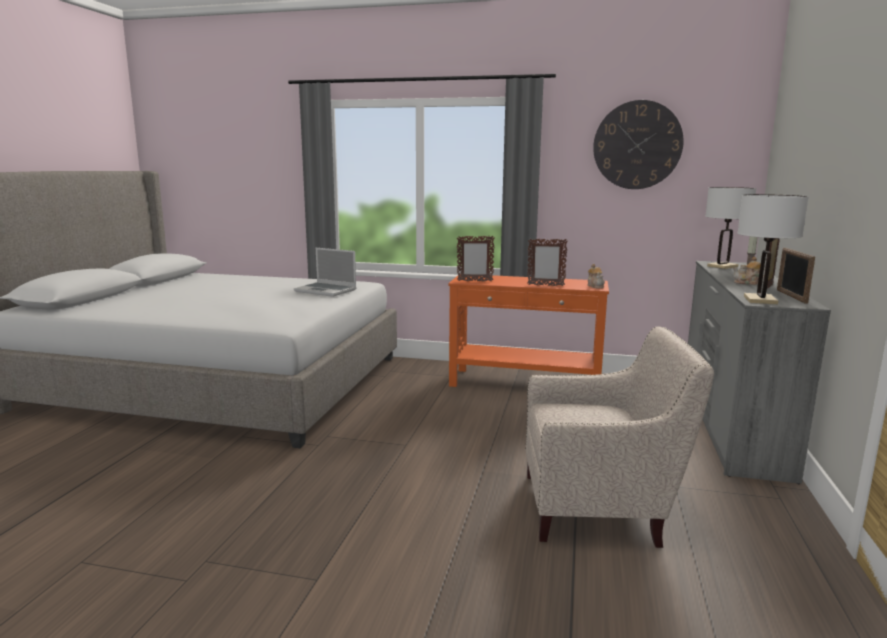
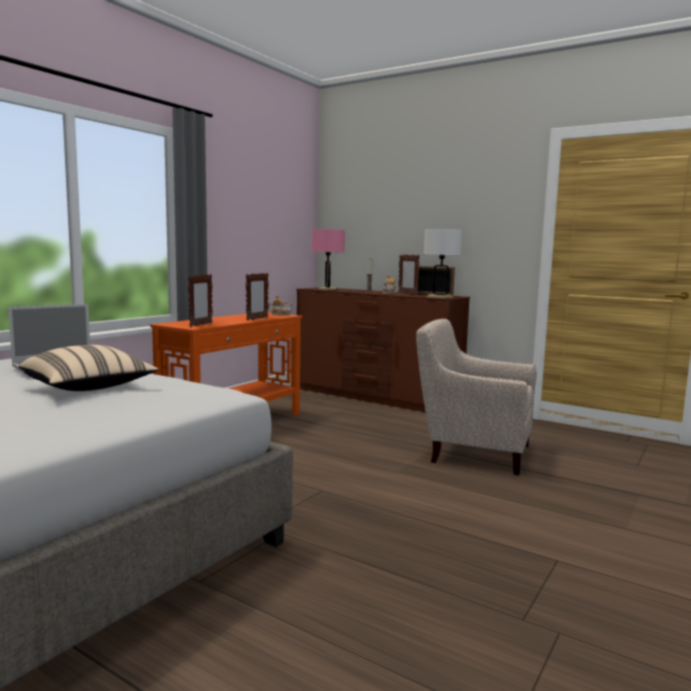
camera: 70 degrees left, 5 degrees down
(275, 303) = (88, 388): none -> beige pillow
(600, 508) = (473, 451): beige armchair -> beige armchair turned 90 degrees counterclockwise
(637, 145) = (256, 192): wall clock -> none
(722, 266) = (327, 289): white table lamp -> pink table lamp
(729, 423) = (375, 398): grey dresser -> brown dresser

